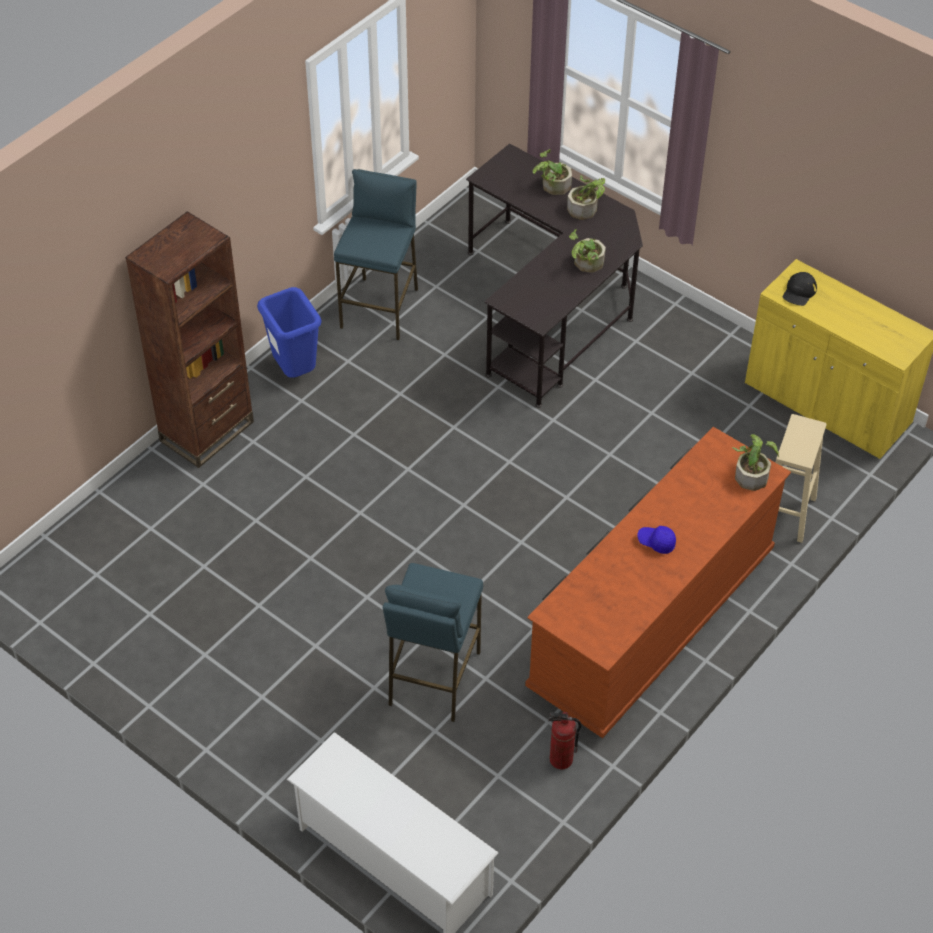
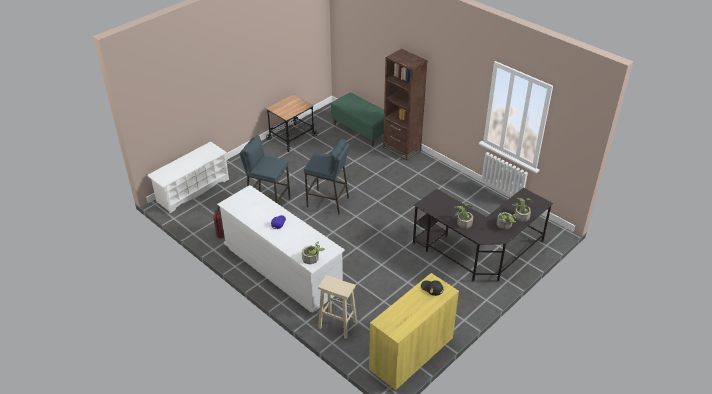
camera: 95 degrees right, 10 degrees down
(122, 514) = (361, 130): none -> green bench
(149, 664) = (291, 137): none -> cart
(295, 372) = (434, 171): blue trash can -> none
(381, 308) = (475, 197): blue stool -> blue stool (328, 202)
(651, 620) = (283, 268): brown dresser -> white dresser

